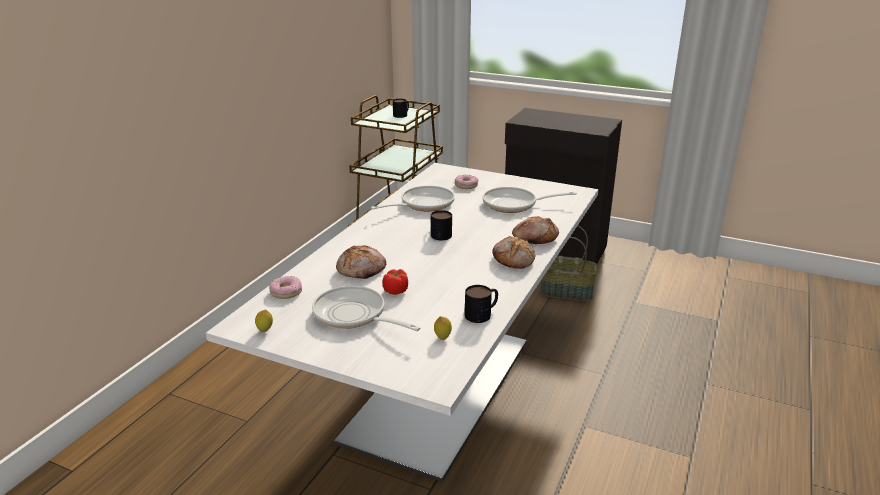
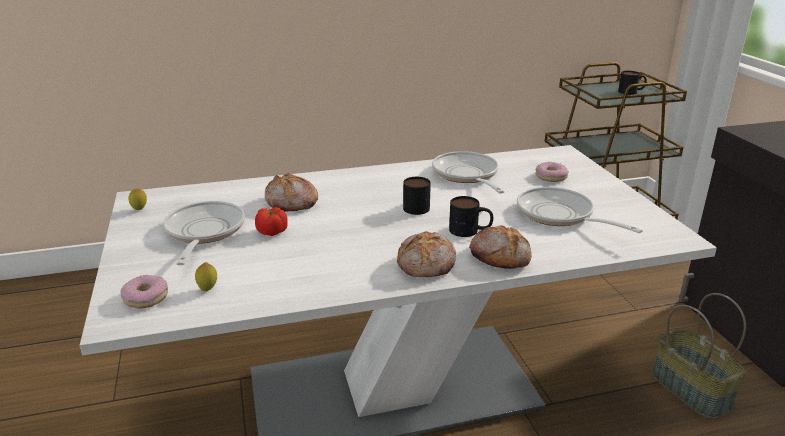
camera: 50 degrees right, 0 degrees up
(286, 292) = (212, 191): donut -> donut (146, 297)
(423, 204) = (467, 175): frying pan -> frying pan turned 120 degrees counterclockwise
(482, 313) = (282, 292): mug -> mug (470, 231)

